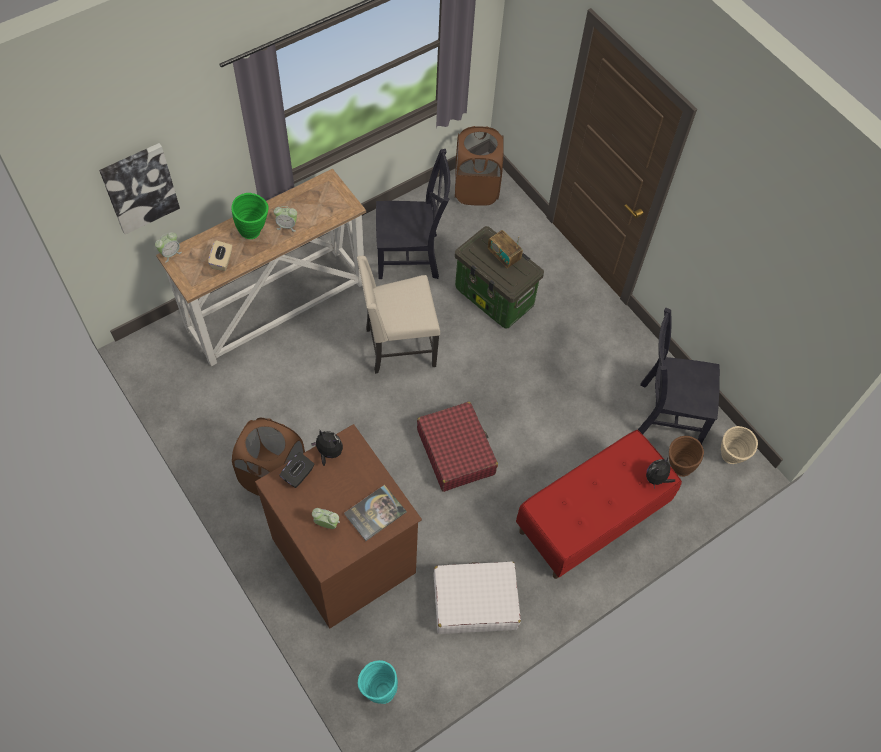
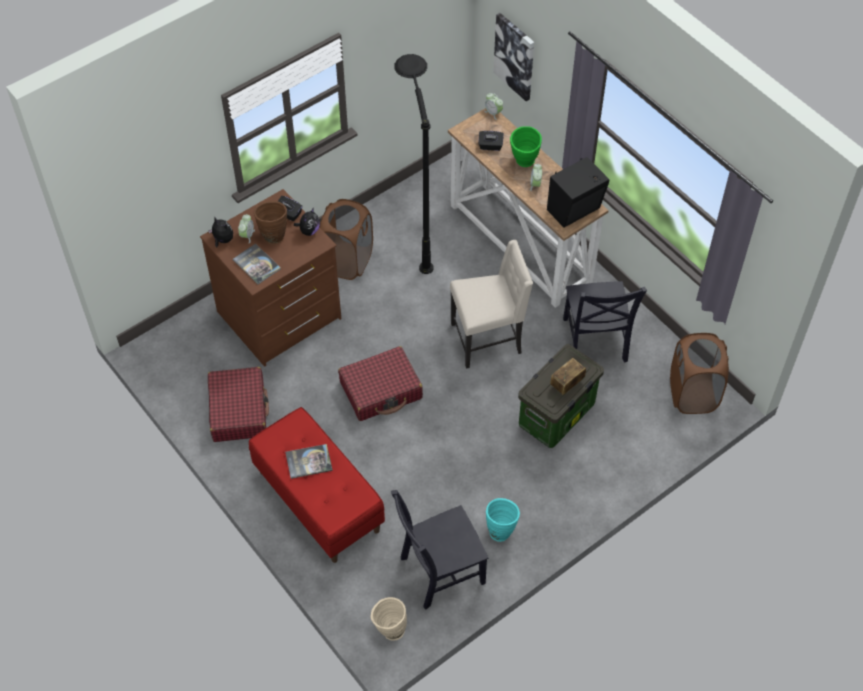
camera: 90 degrees right, 5 degrees down
(222, 261) = (490, 146): beige tissue box -> black tissue box
(244, 403) = (417, 233): none -> black floor lamp
(329, 195) = (575, 210): none -> black speaker
(378, 690) = (166, 347): turquoise vase -> turquoise vase (500, 529)
(398, 347) = (488, 339): beige chair -> beige chair turned 90 degrees clockwise
(474, 601) = (239, 410): white suitcase -> red suitcase
(593, 497) = (308, 461): none -> book
(656, 478) = (329, 514): plush toy -> plush toy (222, 240)
(666, 412) = (438, 571): black chair -> black chair turned 120 degrees counterclockwise
(677, 468) = (375, 578): brown vase -> brown vase (273, 235)

